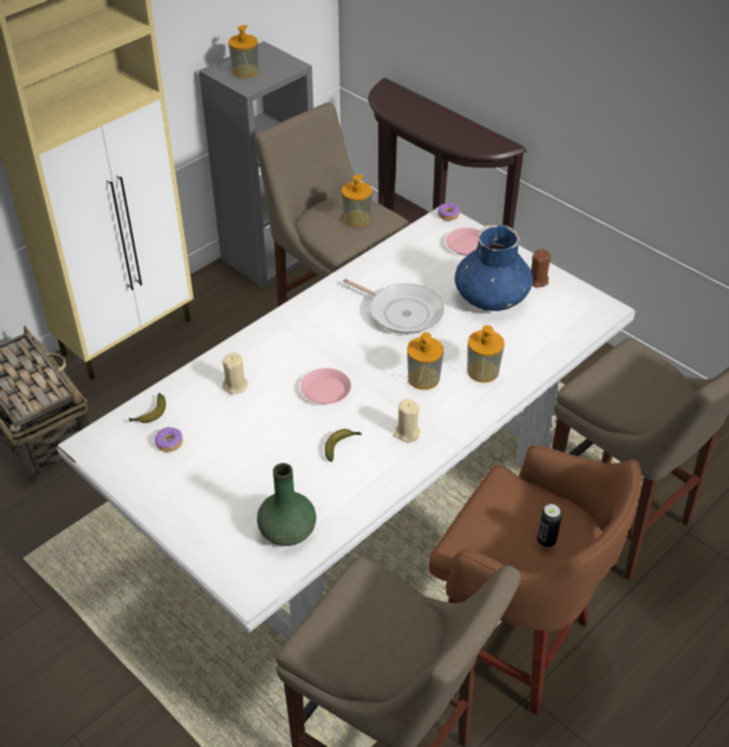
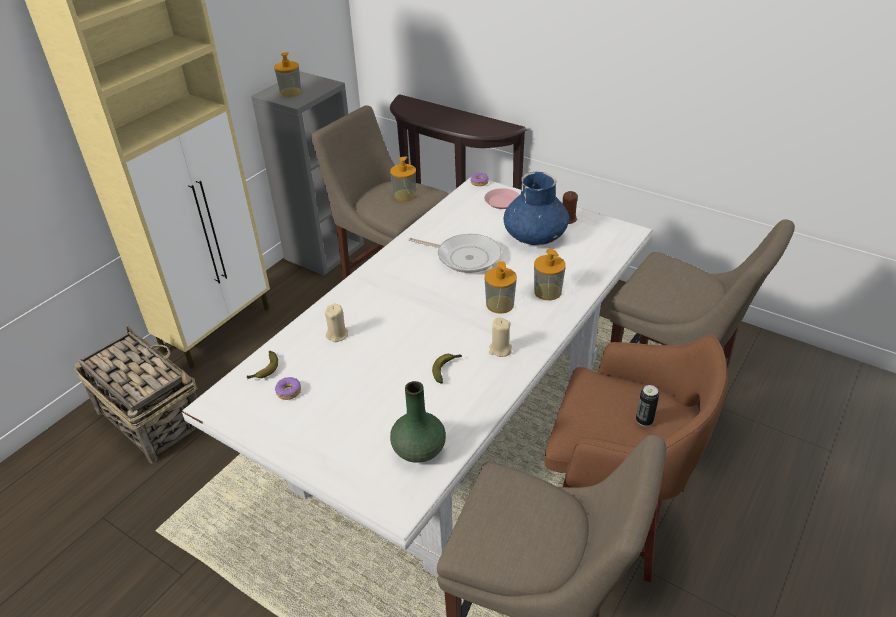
camera: 10 degrees left, 5 degrees down
(326, 390) = (419, 326): pink plate -> none

